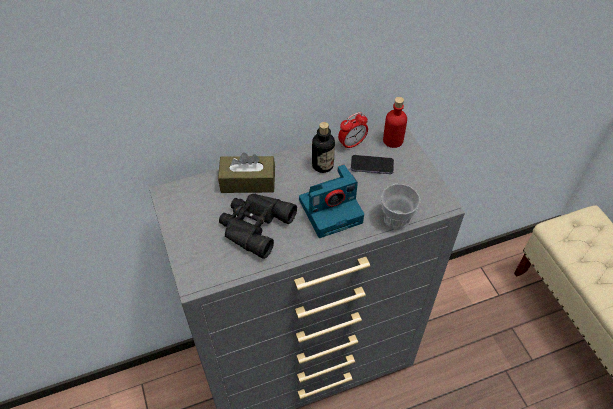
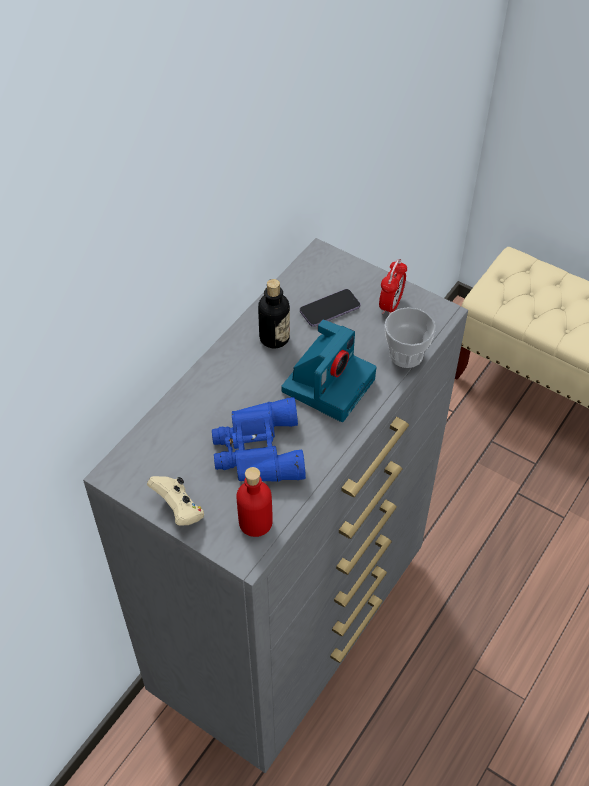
camera: 35 degrees left, 0 degrees up
(181, 234) = (179, 510): none -> beige game controller
(248, 182) = (203, 404): brown tissue box -> none
(254, 226) = (257, 450): black binoculars -> blue binoculars
(352, 144) = (286, 295): alarm clock -> alarm clock (391, 305)
(393, 140) = (328, 268): red bottle -> red bottle (255, 522)

